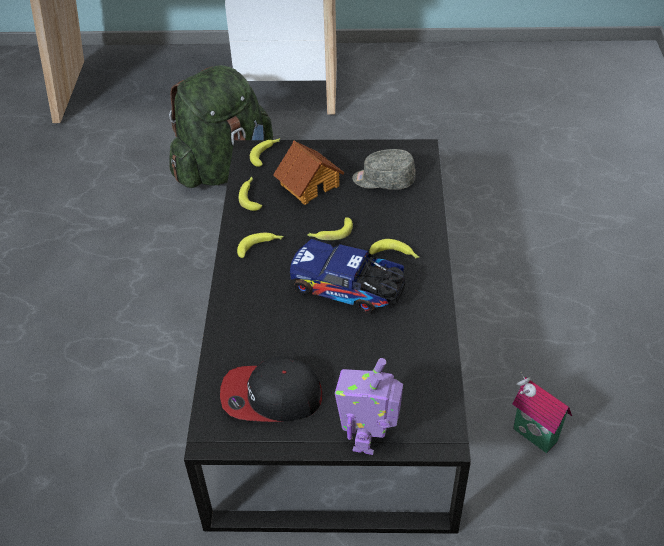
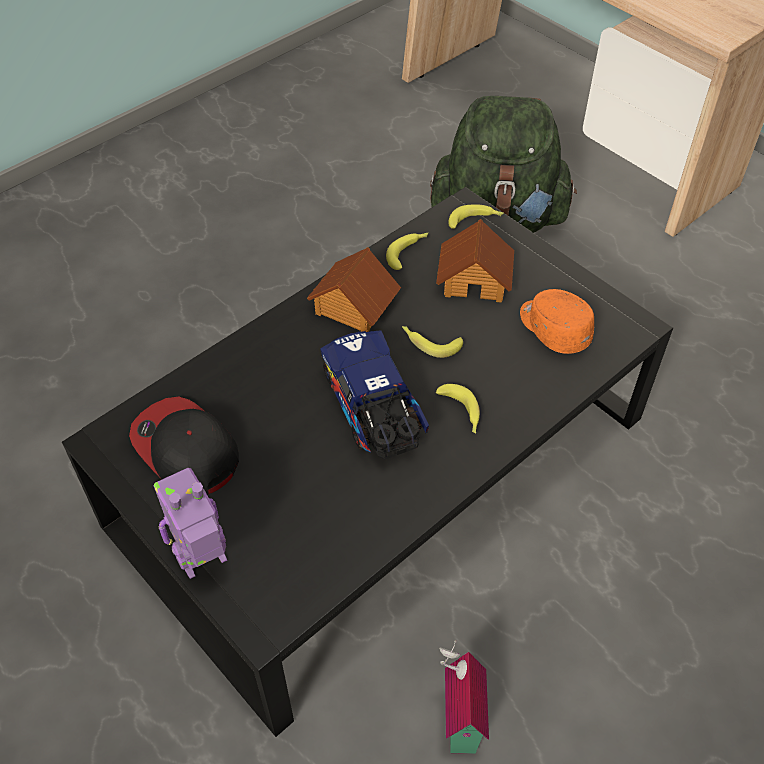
camera: 45 degrees right, 5 degrees up
(260, 247) = (353, 307): banana -> toy house
(383, 180) = (553, 328): grey cap -> orange cap

